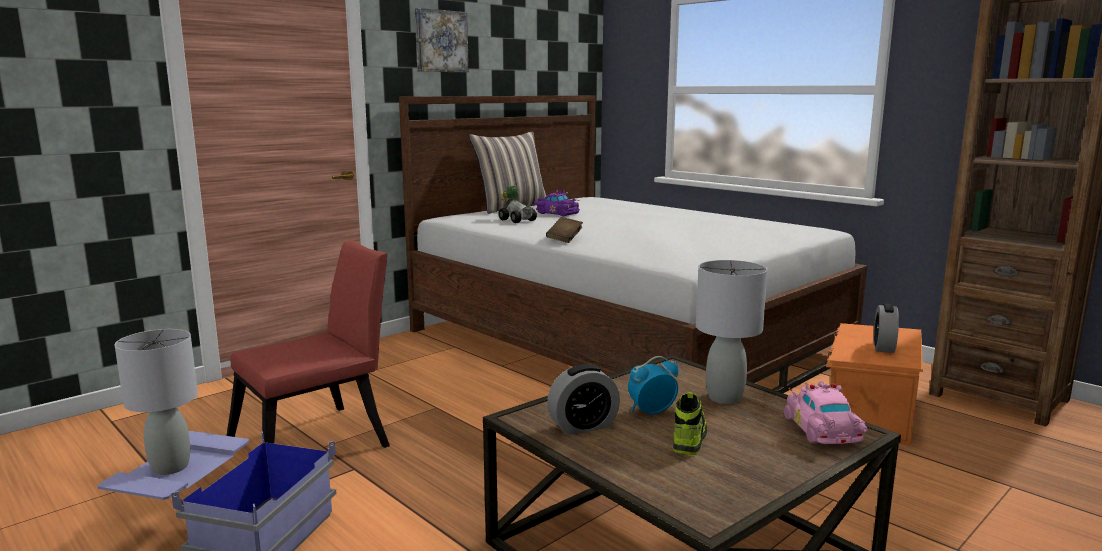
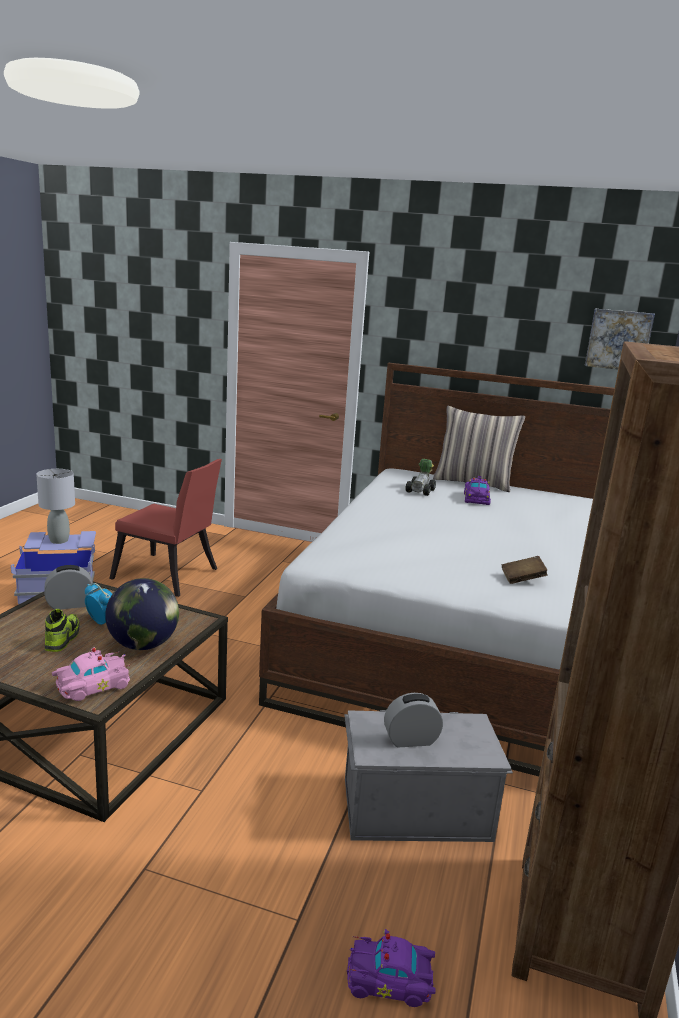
camera: 60 degrees right, 5 degrees up
(440, 41) = (440, 319): picture -> picture (618, 339)
(564, 239) = (364, 513): brown book -> brown book (522, 579)
(583, 426) = (70, 604): alarm clock -> alarm clock turned 120 degrees clockwise
(688, 438) = (62, 638): shoe -> shoe turned 75 degrees counterclockwise
(725, 398) = (143, 645): grey table lamp -> globe
(867, 413) = (414, 807): orange storage box -> grey storage box
(1065, 465) = (391, 981): none -> purple toy car

